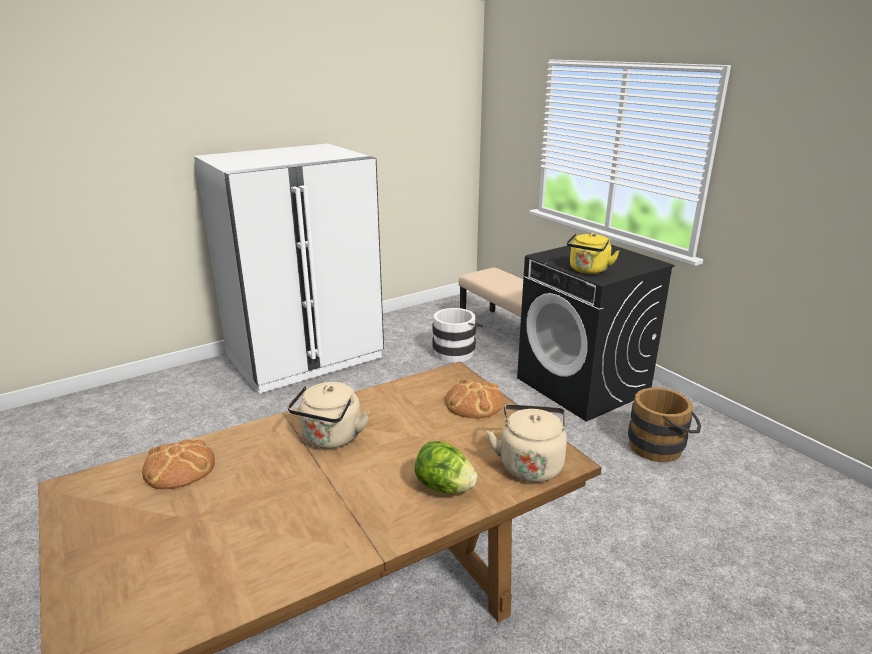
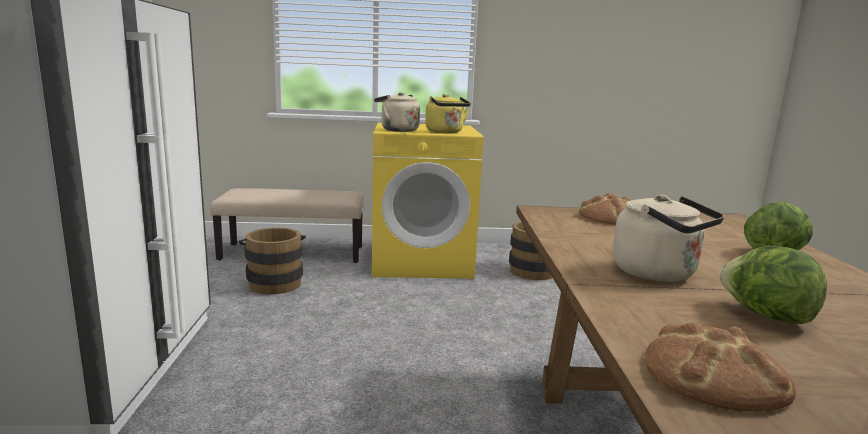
camera: 60 degrees left, 10 degrees down
(277, 483) = (766, 315): none -> lettuce
(456, 351) = (274, 282): white bucket -> brown bucket
(530, 464) = (734, 225): beige kettle -> beige kettle (397, 130)
(583, 386) = (422, 261): black washing machine -> yellow washing machine

